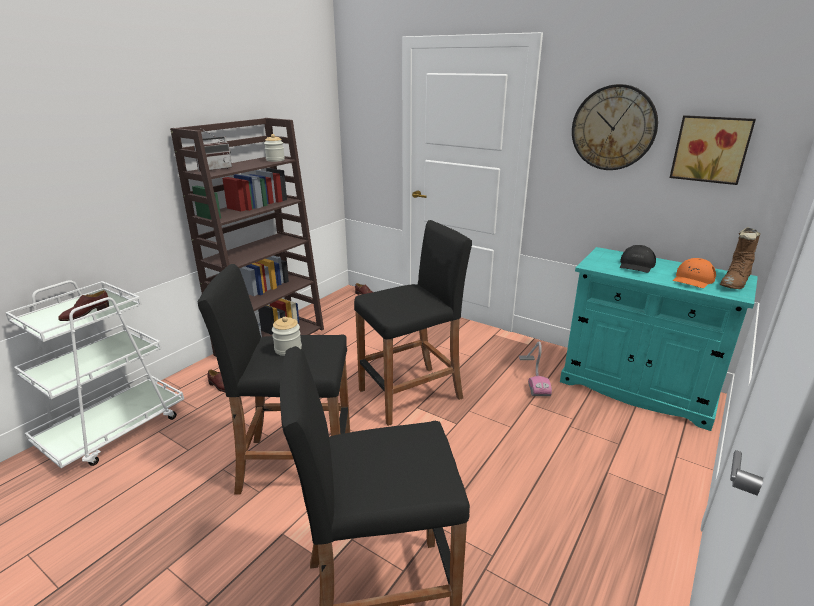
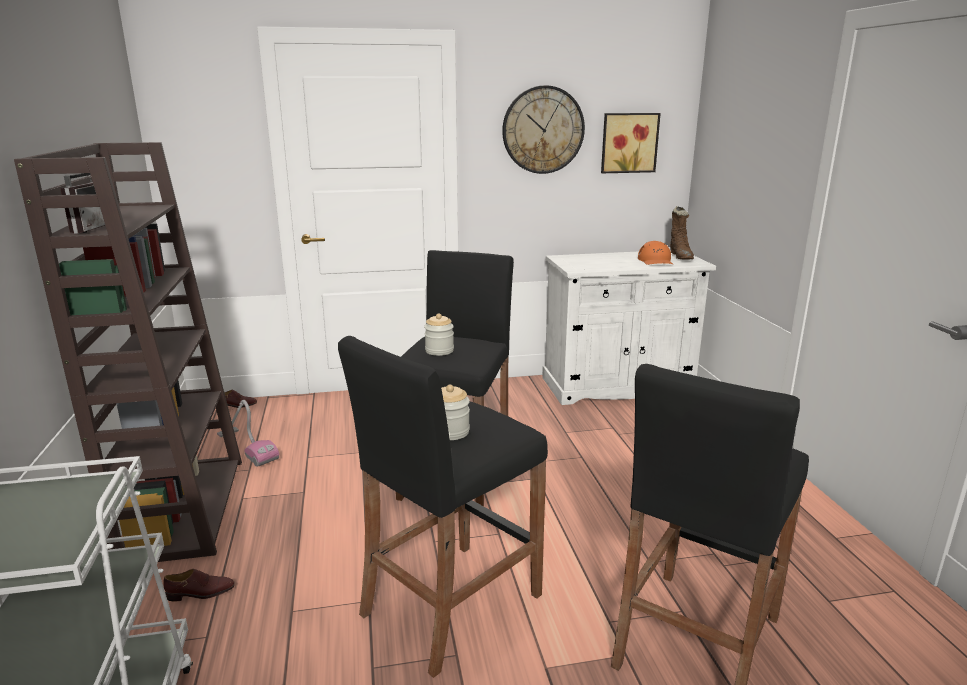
camera: 45 degrees left, 5 degrees down
(85, 313) = (64, 521): brown shoe -> none
(275, 160) = (145, 208): jar -> jar (439, 351)
(533, 376) = (535, 410): vacuum cleaner -> vacuum cleaner (247, 447)
(636, 265) = (603, 261): black cap -> none
(637, 388) = (618, 385): turquoise cabinet -> white cabinet

